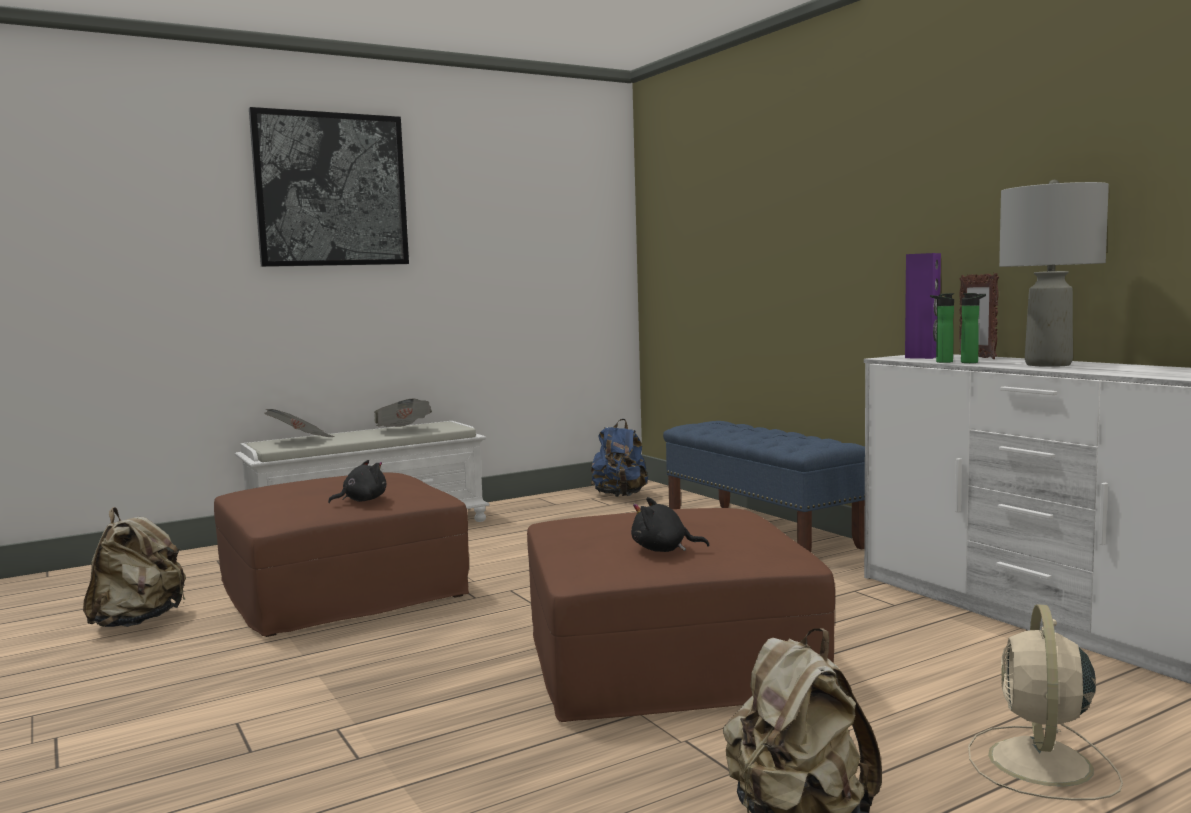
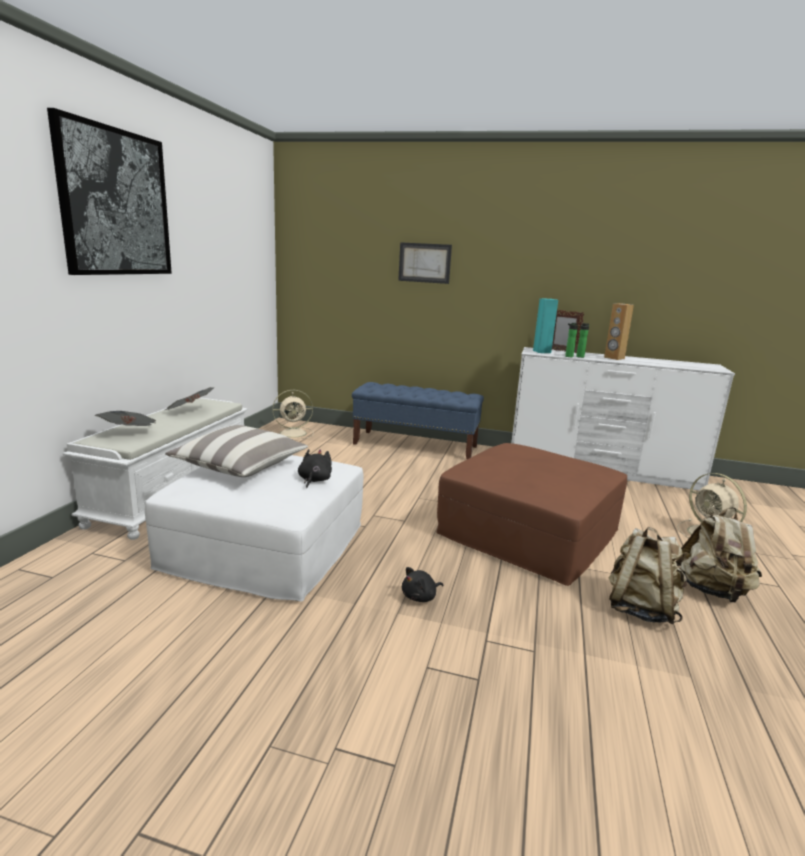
camera: 45 degrees left, 10 degrees up
(138, 622) = (156, 631): beige backpack -> beige backpack (640, 609)
(332, 480) = (240, 467): none -> pillow
(340, 589) = (265, 547): brown ottoman -> white ottoman
(620, 496) = (294, 433): blue backpack -> beige fan
(663, 550) = (569, 479): black plush toy -> black plush toy (420, 597)
(787, 219) = (424, 263): none -> picture
(922, 357) = (542, 351): purple speaker -> turquoise speaker
(1049, 364) = (614, 358): grey table lamp -> brown speaker

